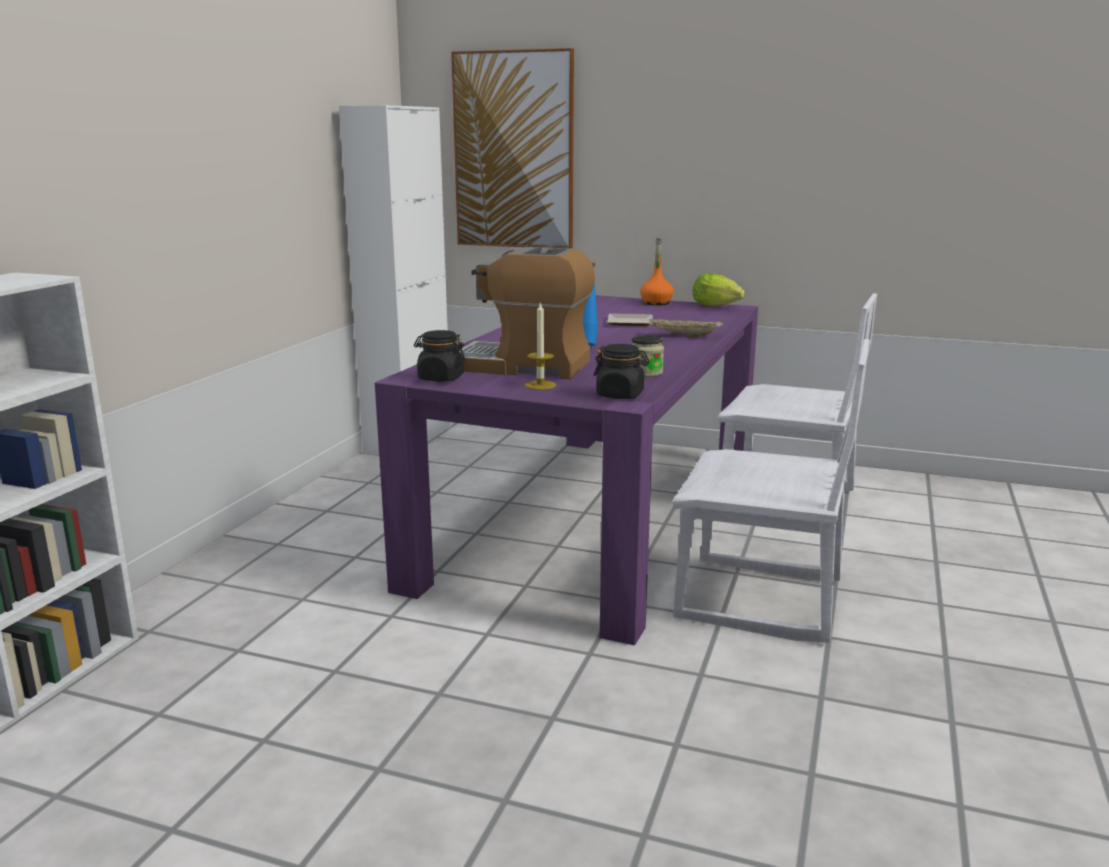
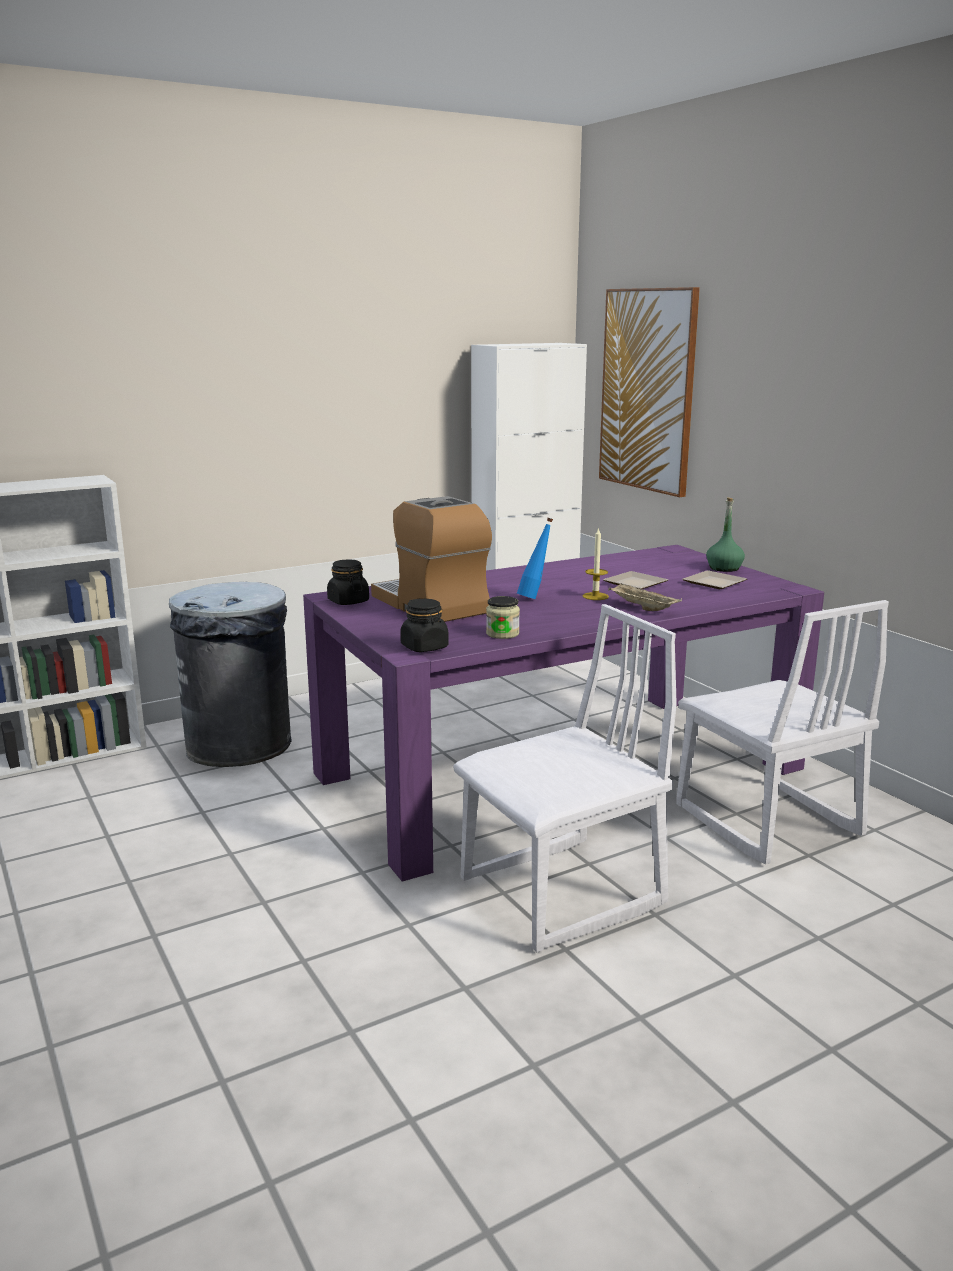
camera: 40 degrees right, 0 degrees up
(257, 596) = (240, 746): none -> grey trash can
(540, 385) = (396, 624): candle -> candle (595, 596)
(656, 303) = (724, 568): orange bottle -> green bottle
(678, 312) = (713, 582): none -> plate
(715, 306) = (774, 582): lettuce -> none
(759, 601) = (562, 894): white chair -> white chair turned 90 degrees counterclockwise

